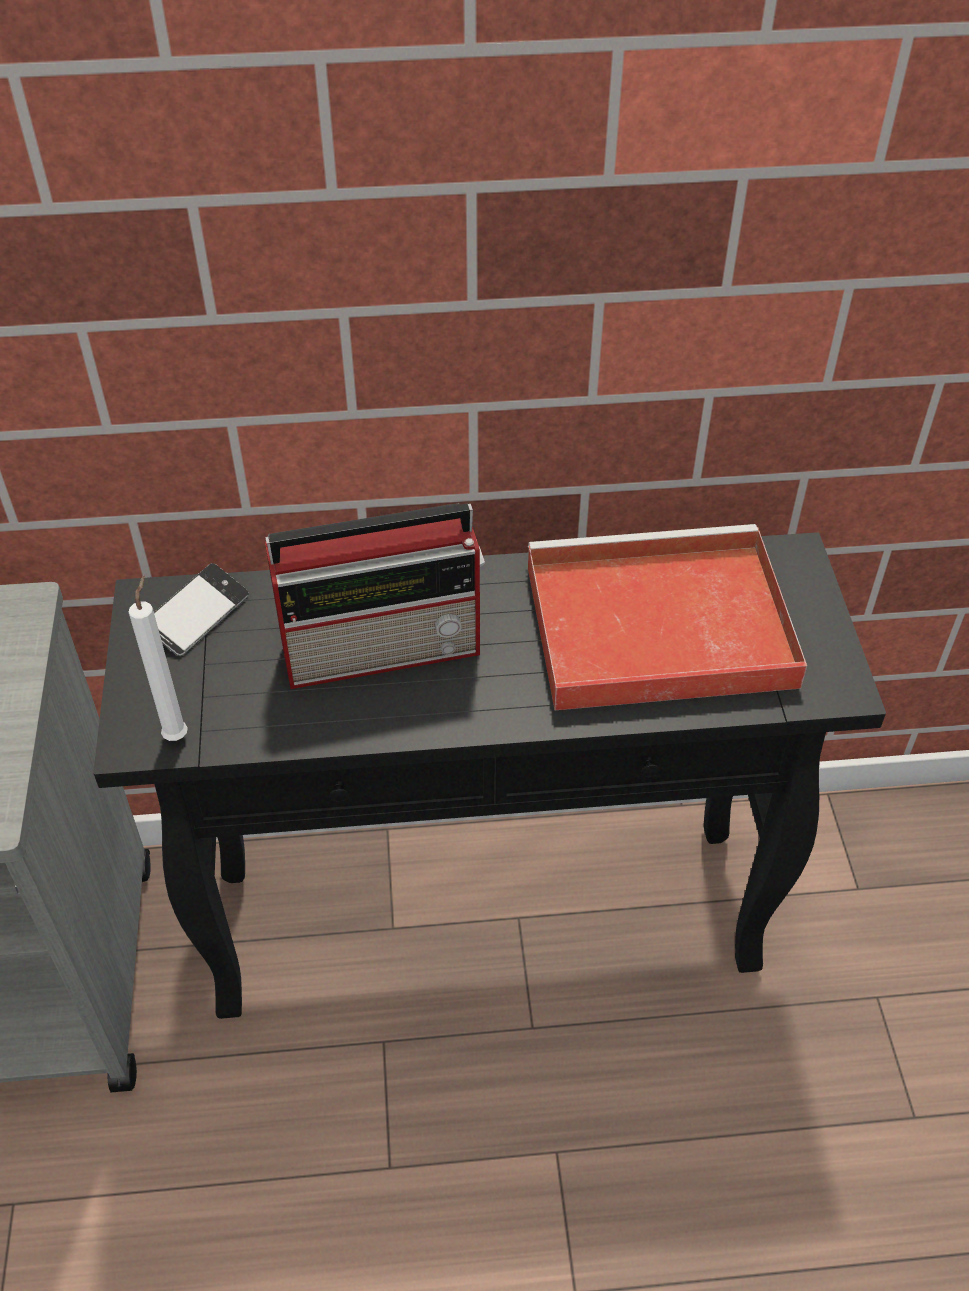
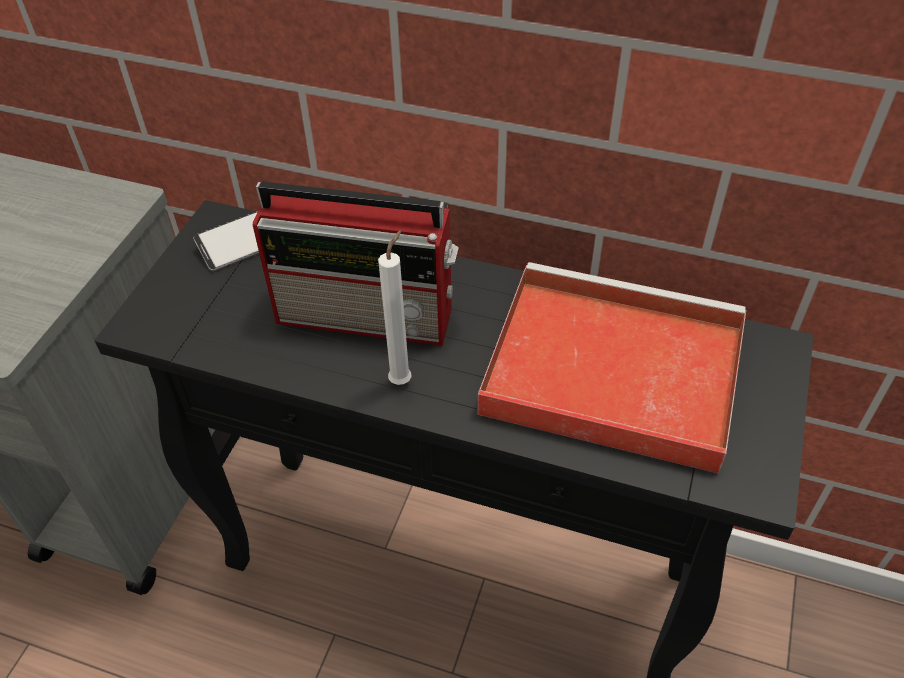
camera: 25 degrees right, 0 degrees up
(178, 734) = (171, 330): white candle -> white candle (403, 379)

